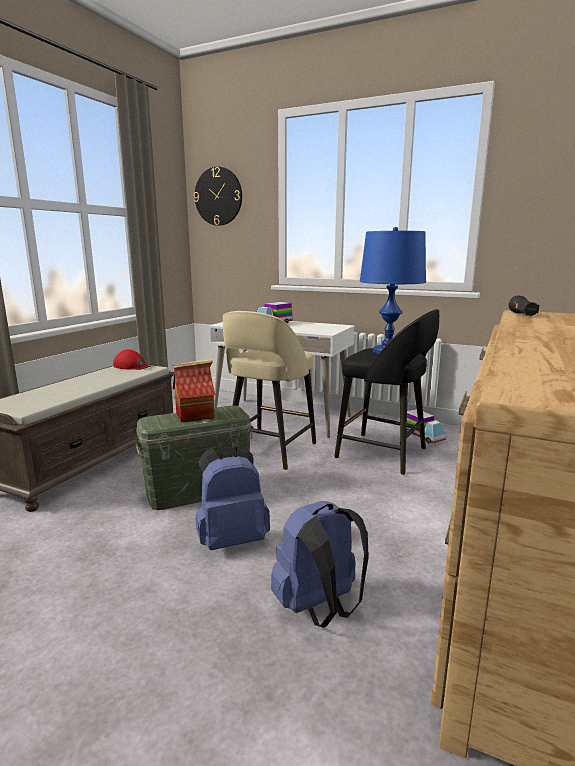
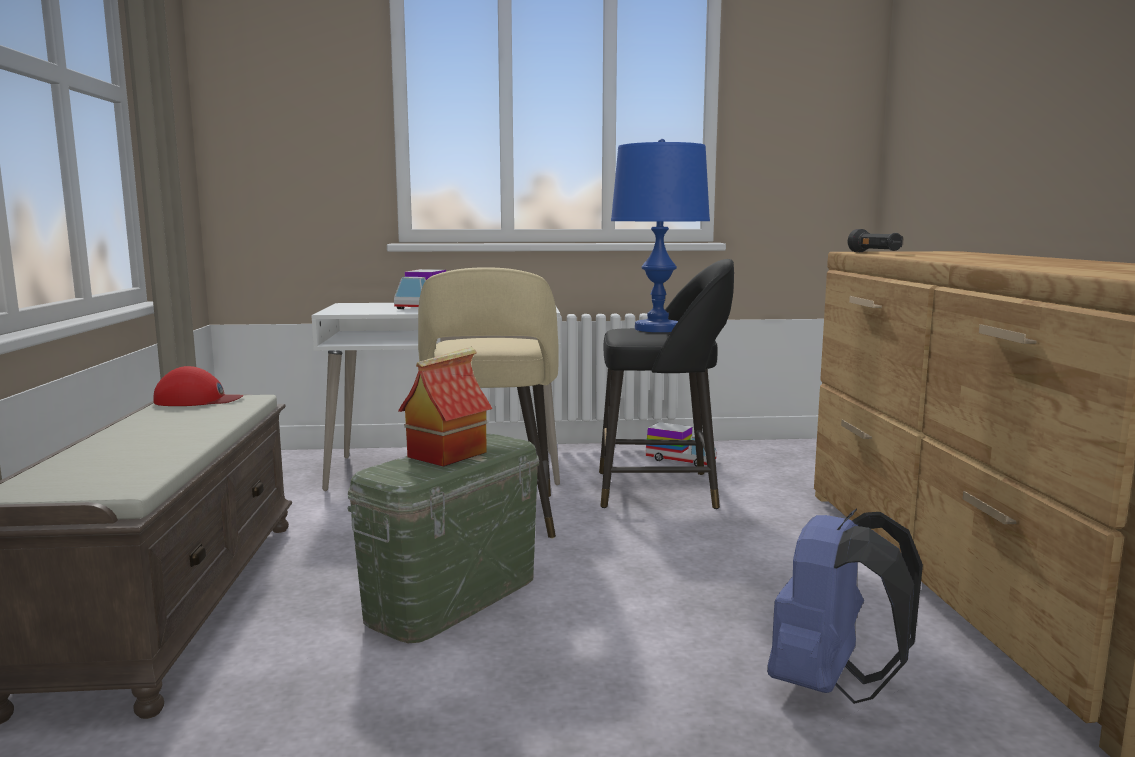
camera: 30 degrees left, 5 degrees down
(218, 196) = (265, 83): wall clock -> none
(232, 539) = (601, 644): blue backpack -> none

